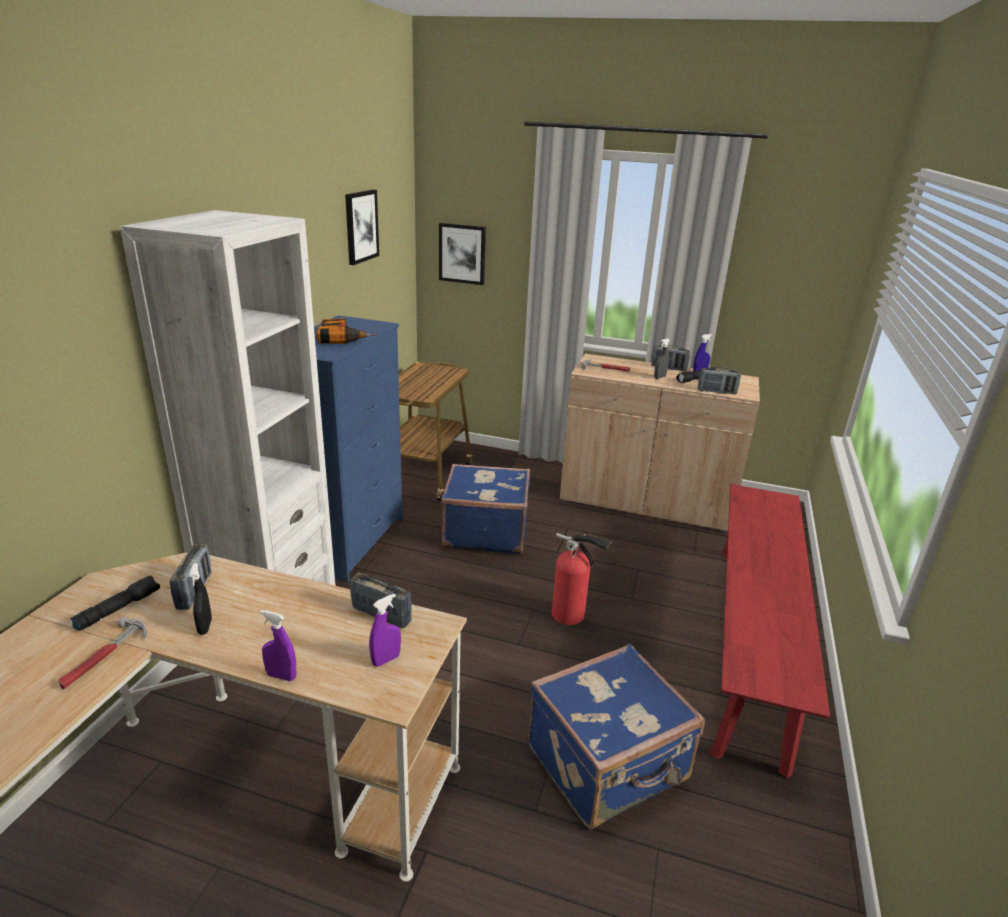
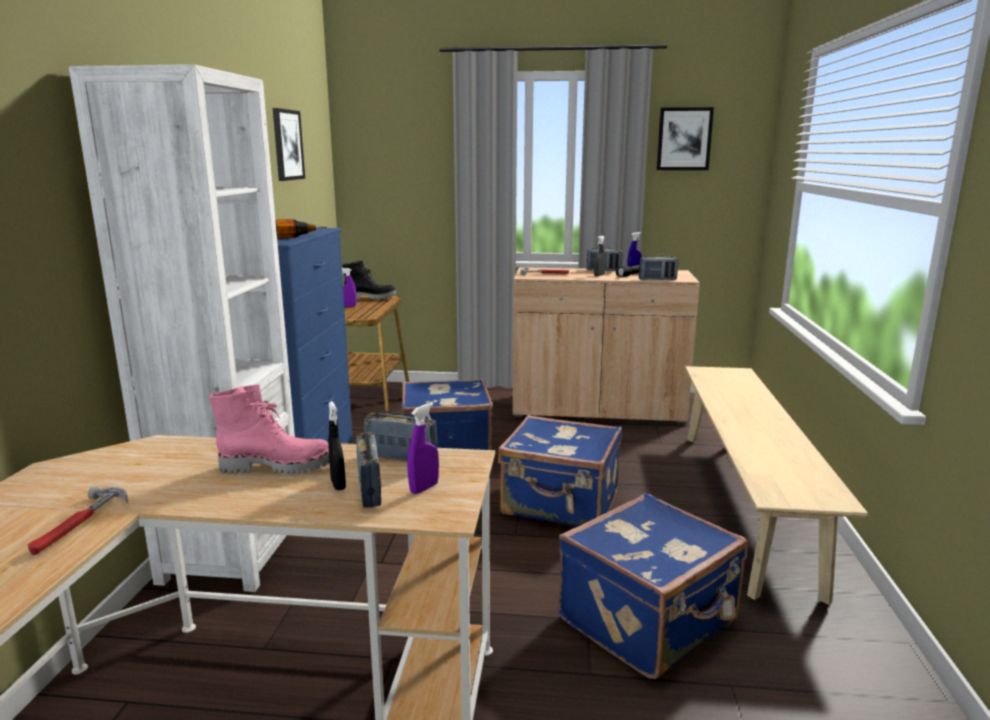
camera: 10 degrees left, 10 degrees down
(118, 609) = (82, 486): black flashlight -> none
(194, 591) = (173, 463): radio -> radio (369, 490)
(205, 627) = (198, 488): black spray bottle -> black spray bottle (338, 484)
(275, 609) = (277, 466): none -> pink boot
(281, 676) = (309, 513): purple spray bottle -> purple spray bottle (348, 306)
(439, 369) = (371, 298): none -> black boot
(462, 253) = (383, 184): picture -> picture (684, 139)
(571, 616) = (561, 504): fire extinguisher -> blue suitcase
(750, 643) = (744, 503): red bench -> beige bench

